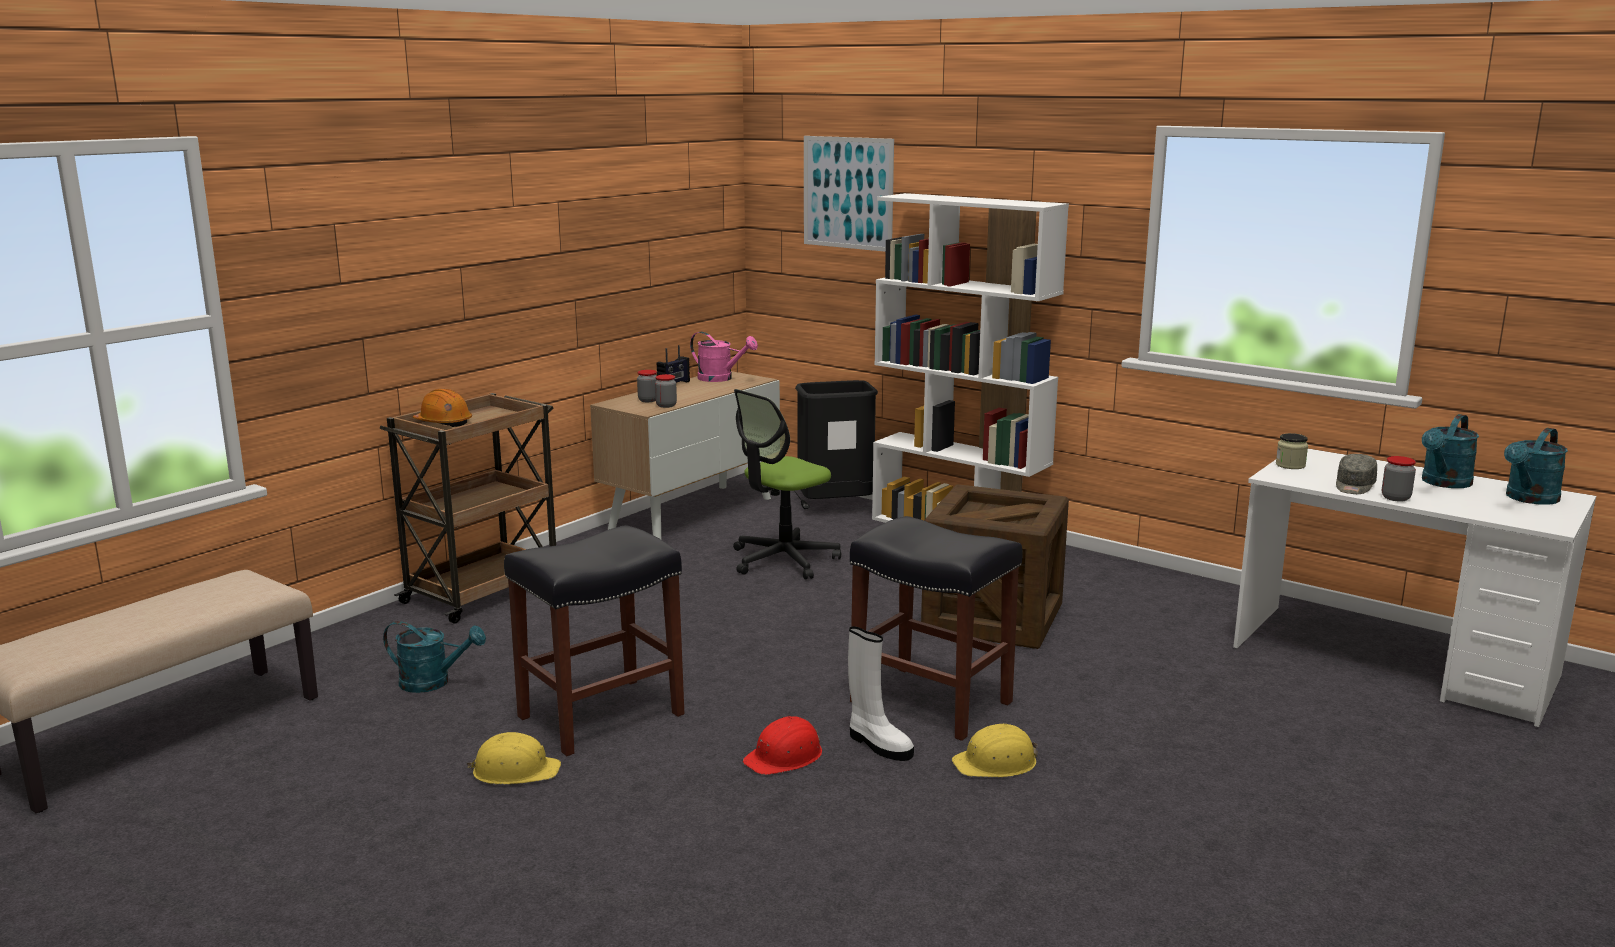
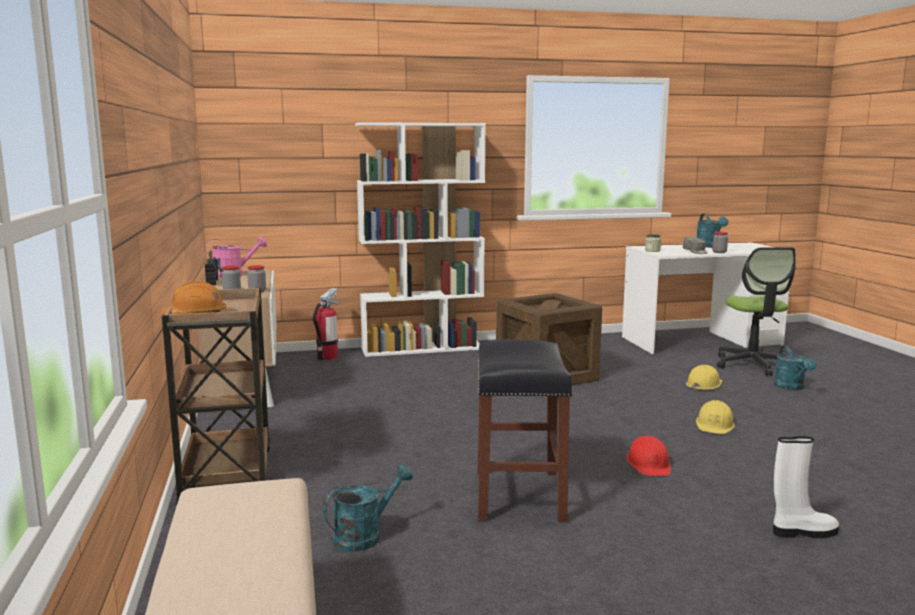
camera: 50 degrees left, 5 degrees down
(515, 771) = (566, 545): yellow hard hat -> yellow hard hat (703, 384)
(783, 560) = (376, 388): office chair -> office chair (753, 364)
(835, 507) = (327, 357): black trash can -> fire extinguisher
(847, 193) = (303, 125): picture -> none
(878, 745) = (662, 440): white boot -> white boot (802, 532)
(933, 702) = (628, 415): black stool -> none
(1528, 499) = (744, 246): turquoise watering can -> turquoise watering can (791, 388)

